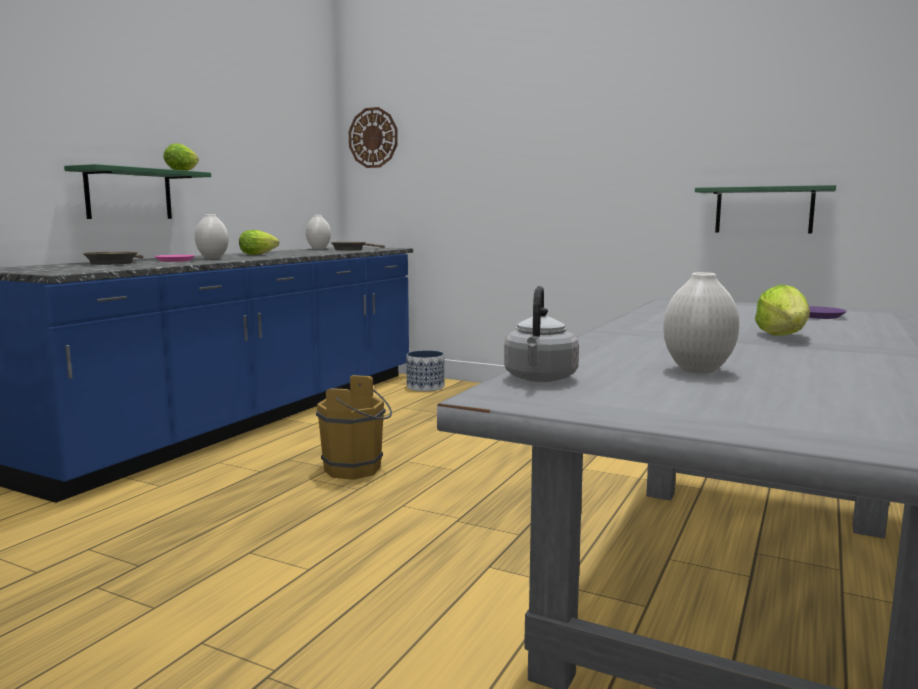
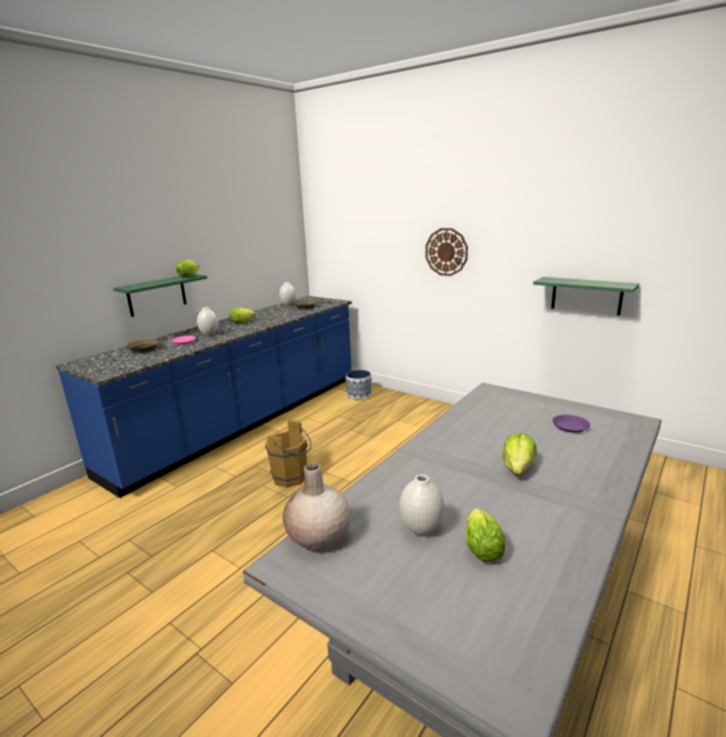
camera: 10 degrees right, 10 degrees up
(373, 138) = (324, 223): wall clock -> wall clock (446, 252)
(540, 379) = (318, 537): grey kettle -> beige vase
(804, 377) = (481, 546): none -> lettuce

